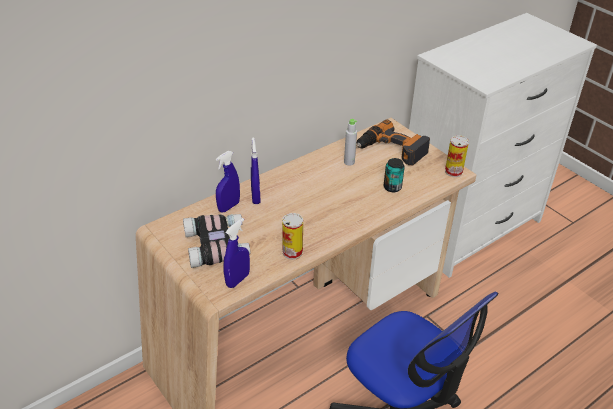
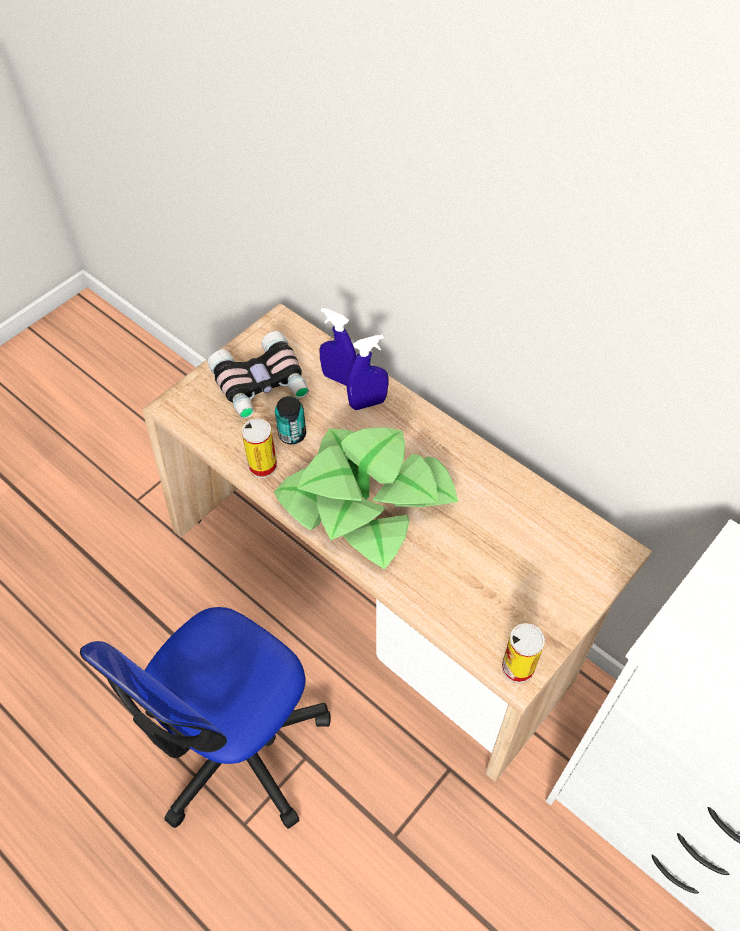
camera: 80 degrees right, 15 degrees up
(237, 280) = (202, 419): blue spray bottle -> none
(334, 209) = (367, 501): none -> potted plant
(349, 162) = (489, 504): grey bottle -> none
(391, 150) = (547, 562): power drill -> none
(392, 187) = (441, 573): can -> can (292, 434)

